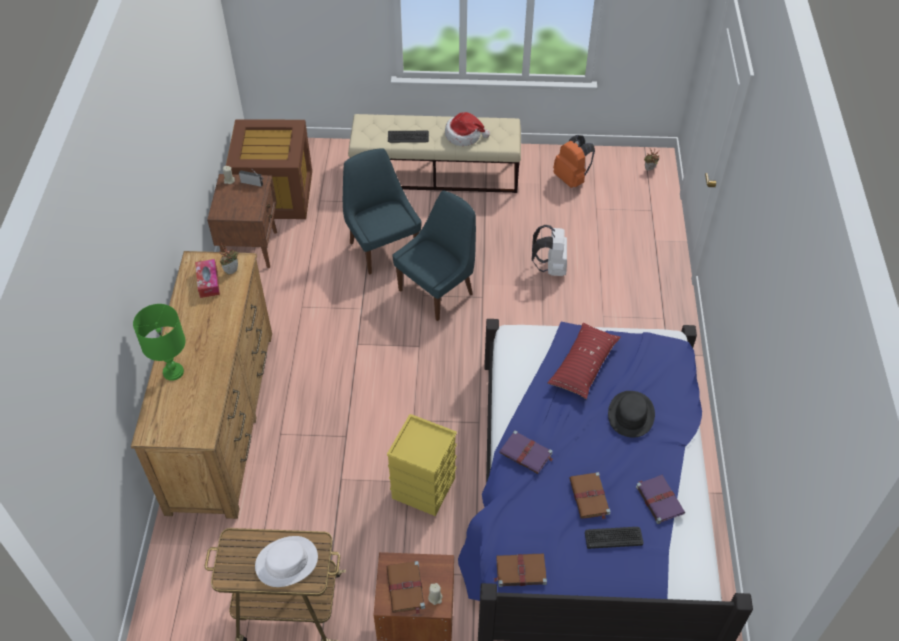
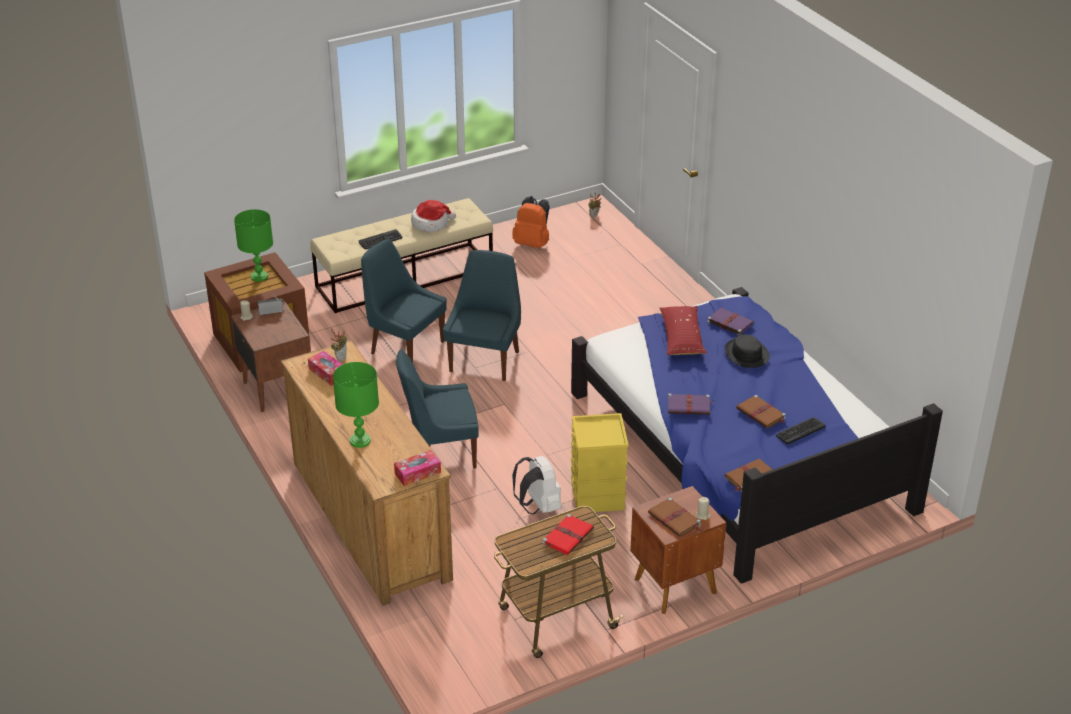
camera: 30 degrees left, 15 degrees down
(189, 433) = (417, 473): none -> tissue box
(275, 140) = (259, 277): none -> green table lamp
(286, 562) = (568, 536): white hat -> red book
(328, 374) = (440, 452): none -> blue chair
(551, 267) = (570, 311): white backpack -> white backpack (538, 507)
(659, 499) = (812, 396): purple book -> purple book (729, 322)

